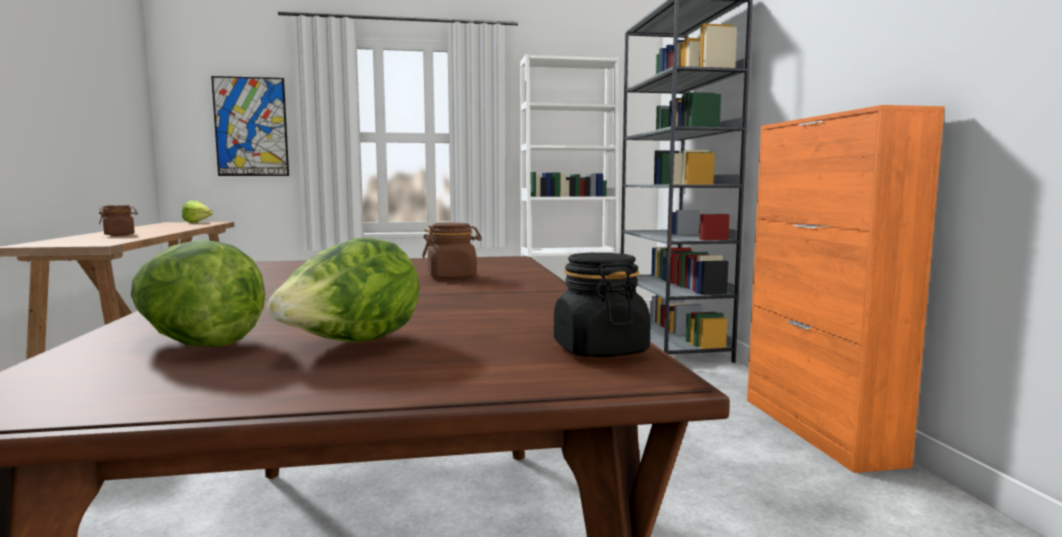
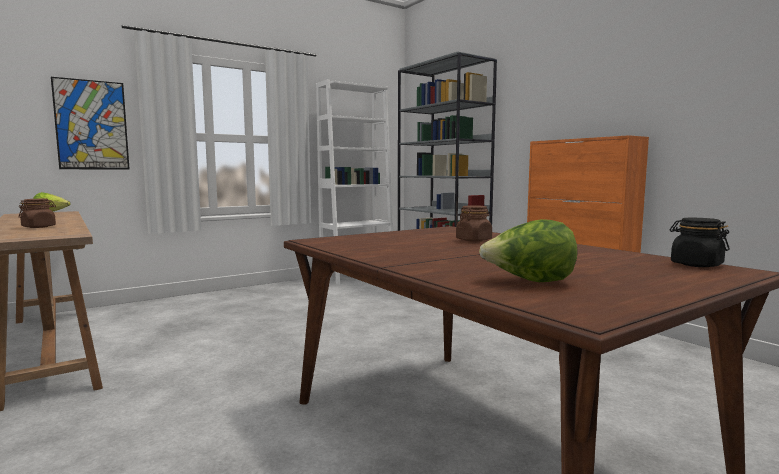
camera: 25 degrees left, 0 degrees up
(351, 344) = (598, 274): lettuce -> none

